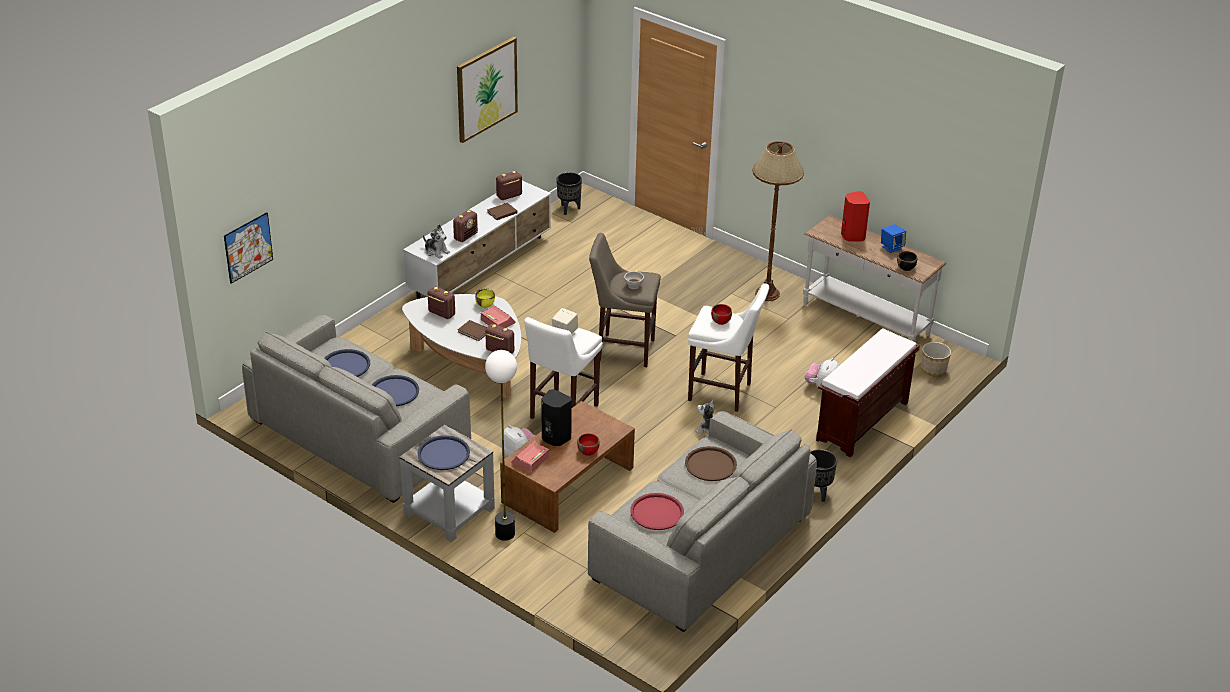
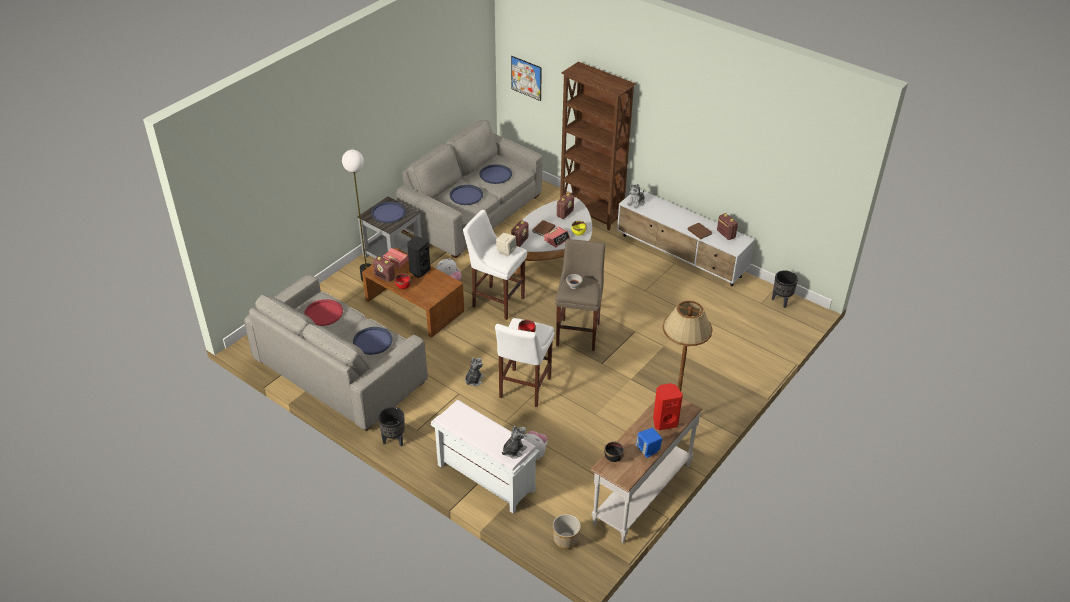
camera: 90 degrees right, 5 degrees up
(380, 329) = (591, 213): none -> brown bookcase
(465, 236) = (660, 215): radio -> radio (385, 277)
(486, 89) = (737, 141): picture -> none
(710, 465) = (372, 341): brown tray -> blue tray
(862, 422) = (485, 477): brown bench -> white bench
(892, 341) = (513, 450): none -> plush toy

